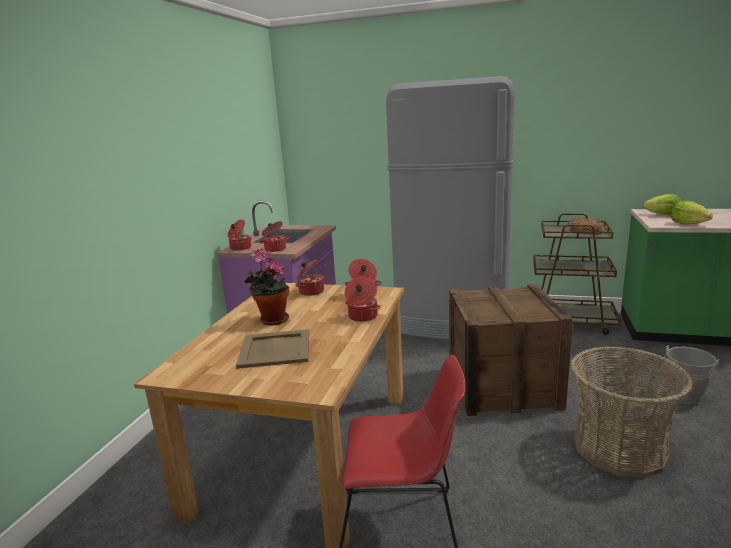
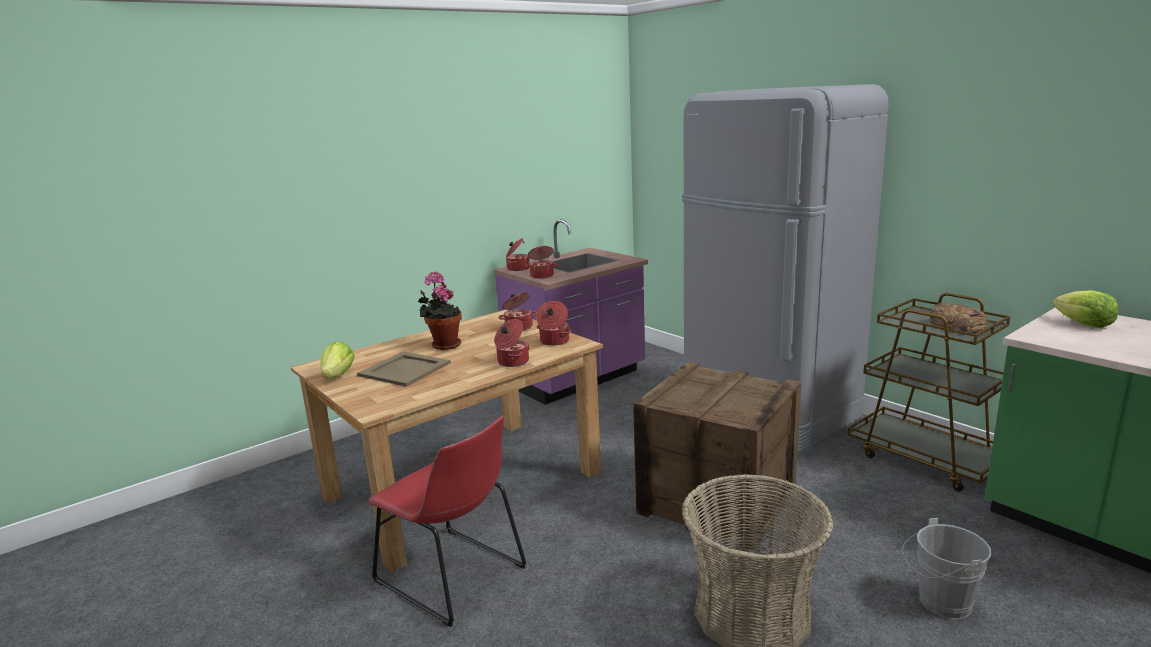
camera: 35 degrees right, 0 degrees up
(688, 223) = (1084, 345): lettuce -> lettuce (337, 376)

